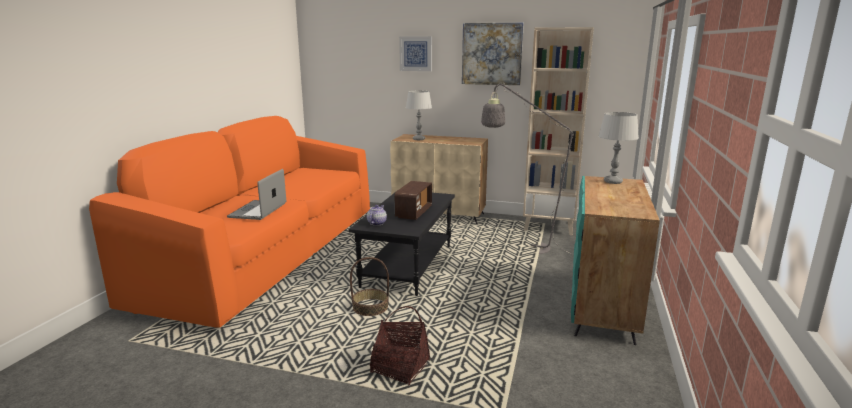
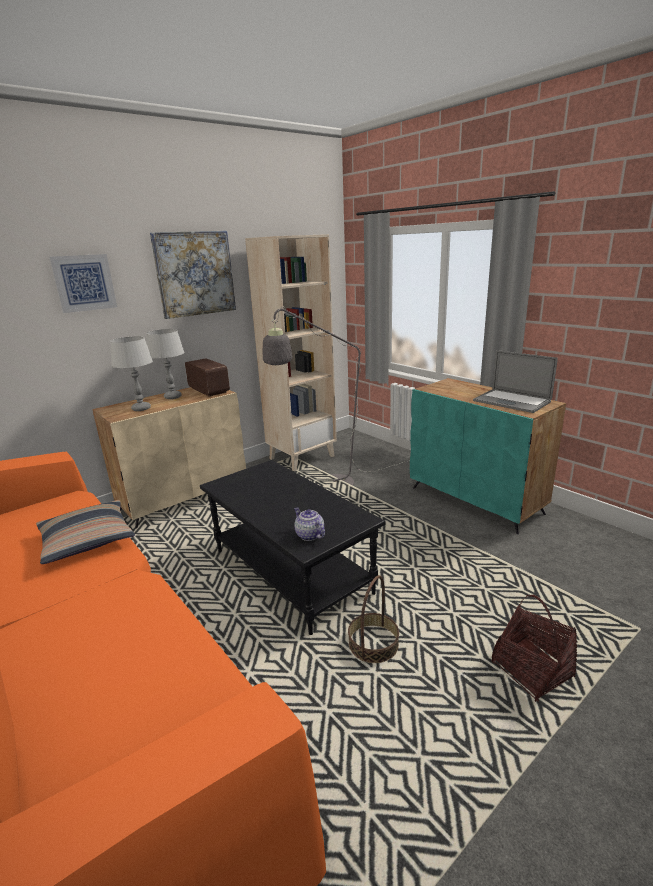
camera: 55 degrees left, 5 degrees up
(258, 210) = (117, 635): laptop -> laptop (511, 401)
(317, 186) = (87, 540): none -> pillow
(414, 212) = (301, 499): radio -> radio (208, 390)
(613, 182) = (445, 386): grey table lamp -> grey table lamp (172, 397)

